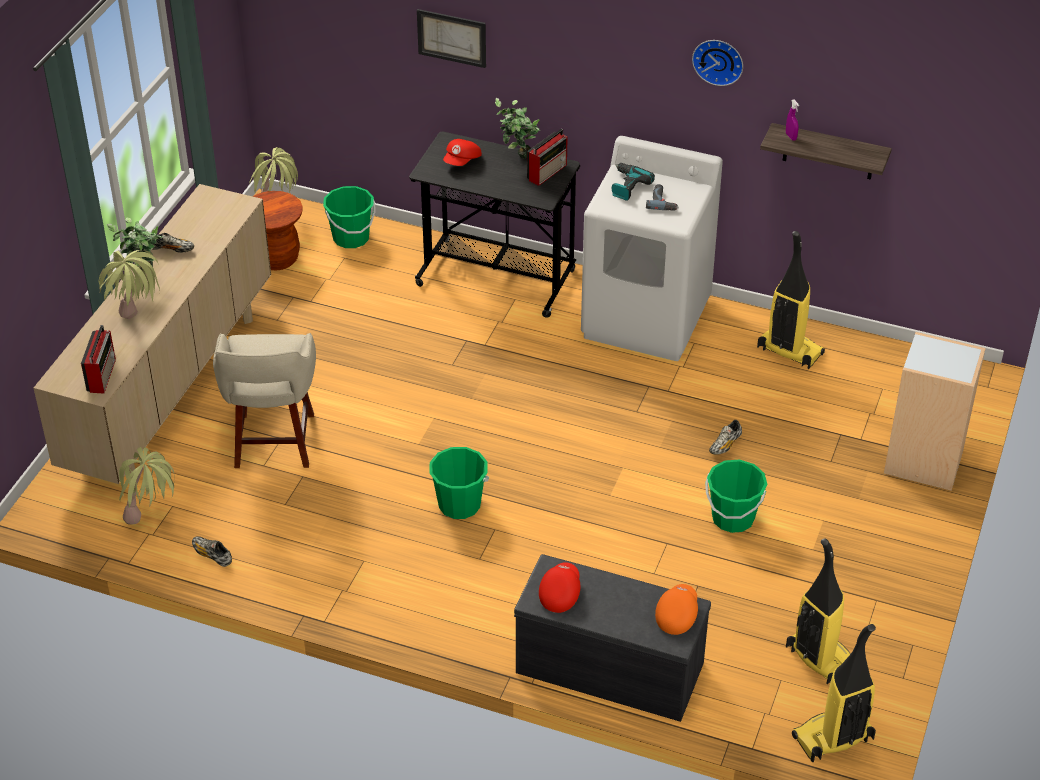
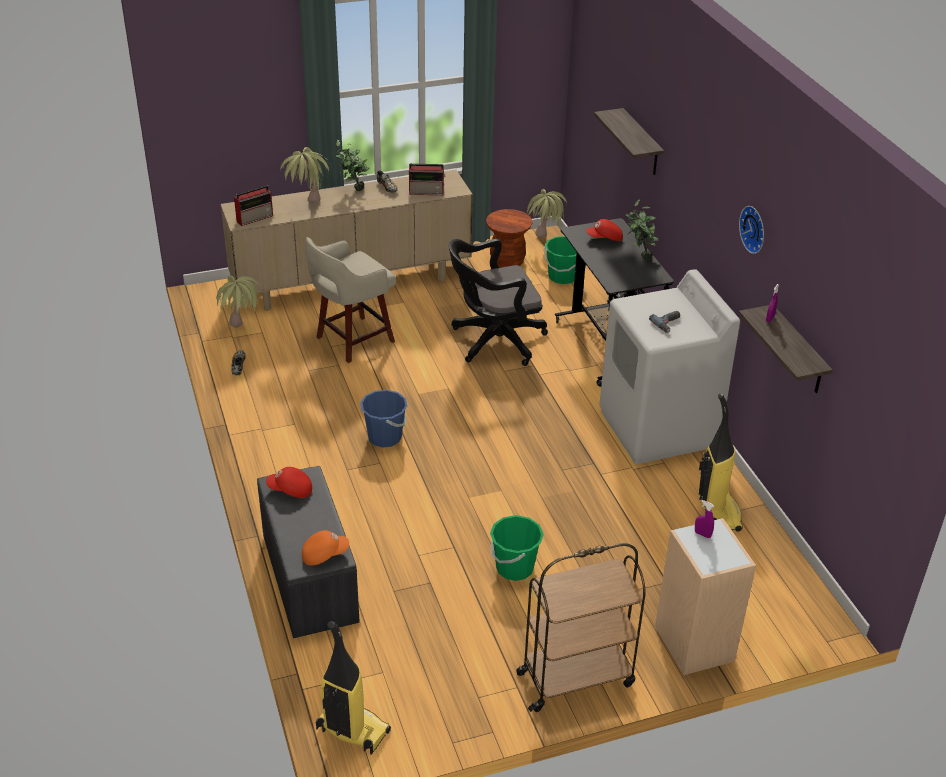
camera: 50 degrees right, 5 degrees down
(397, 345) = (493, 341): none -> black office chair
(452, 37) = (641, 143): picture -> shelf
(459, 504) = (385, 437): green bucket -> blue bucket
(548, 172) = (644, 273): radio -> radio (427, 192)
(559, 593) = (290, 490): red cap -> red cap turned 150 degrees counterclockwise
(626, 186) = (662, 302): power drill -> none
(725, 444) = (582, 528): shoe -> none
(821, 660) = (423, 685): vacuum cleaner -> none
(900, 557) = (576, 679): none -> brown cart
(924, 354) = (702, 534): none -> purple spray bottle

